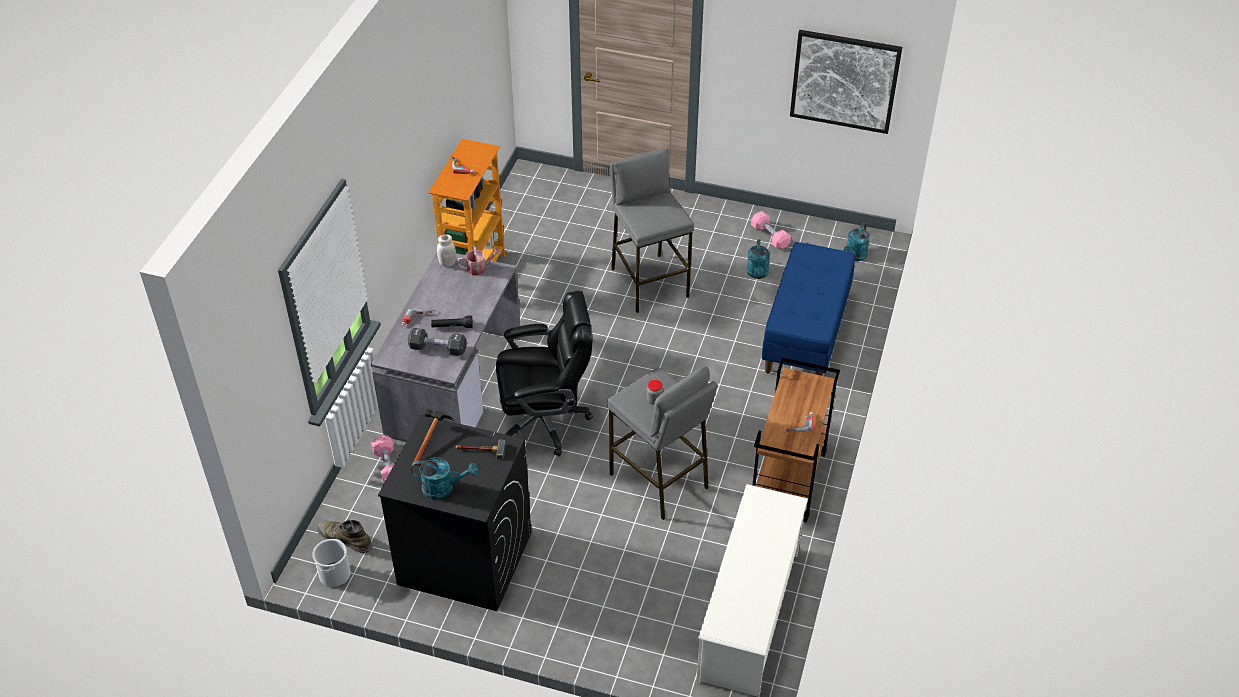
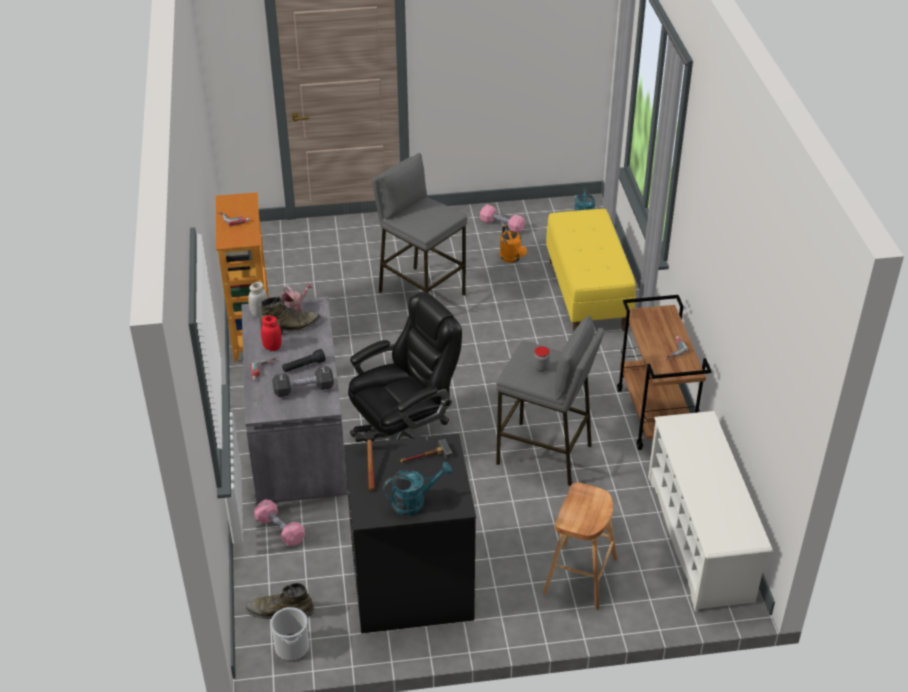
camera: 25 degrees left, 5 degrees down
(437, 299) = (272, 347): none -> red jar
(465, 285) = (291, 327): none -> green boot
(615, 608) = (580, 575): none -> brown stool
(757, 274) = (512, 258): turquoise watering can -> orange watering can
(806, 335) = (587, 295): blue bench -> yellow bench
(844, 81) = (546, 57): picture -> none

